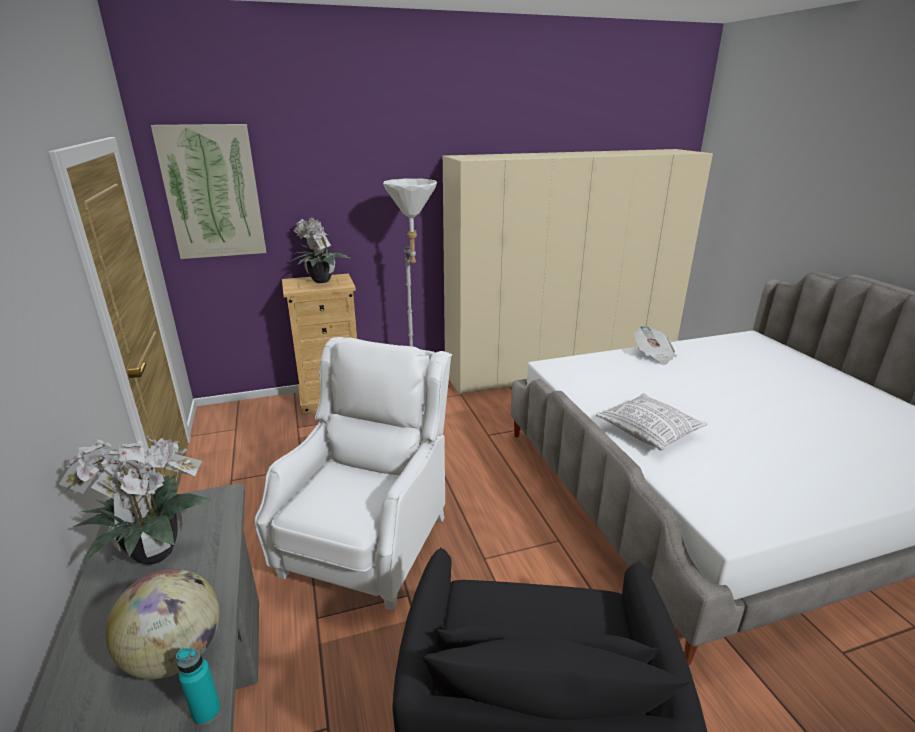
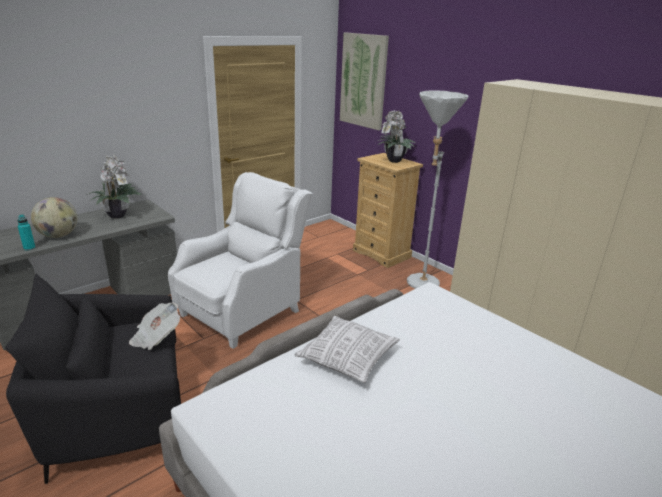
camera: 65 degrees right, 0 degrees up
(368, 541) = (243, 311): white armchair -> white armchair turned 45 degrees counterclockwise
(653, 355) = (535, 353): newspaper -> newspaper (156, 337)

